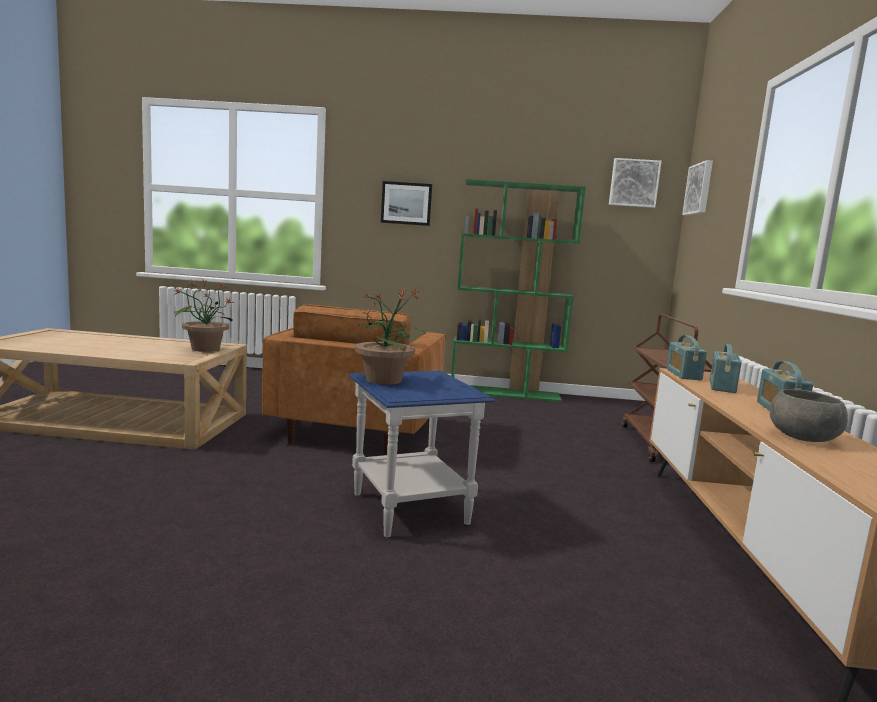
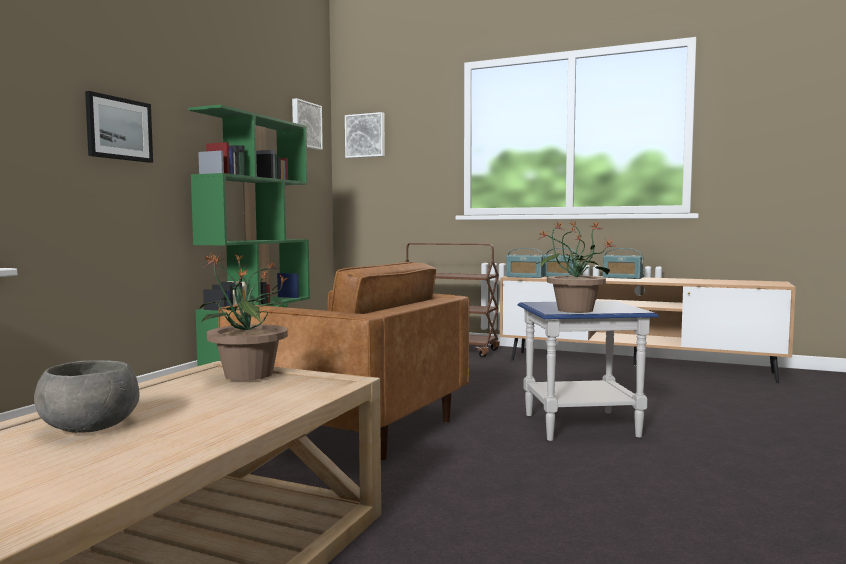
camera: 70 degrees left, 5 degrees down
(803, 437) = (681, 280): grey bowl -> grey bowl (91, 426)

